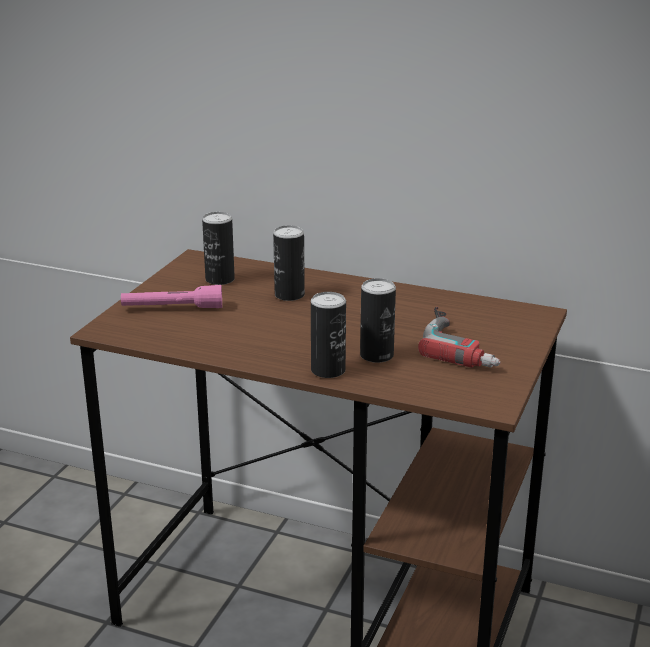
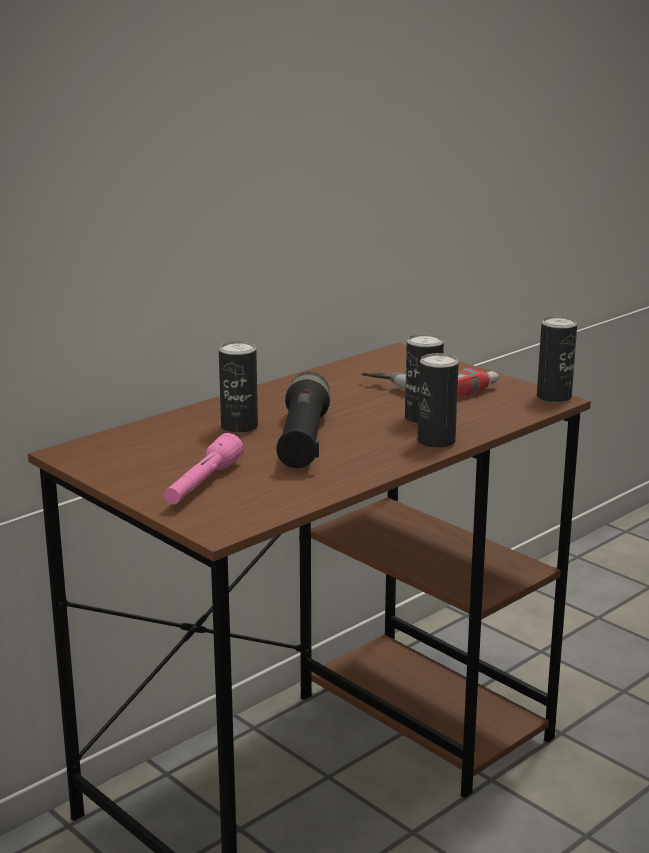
camera: 65 degrees left, 5 degrees down
(220, 279) = (151, 450): can -> can (554, 397)
(284, 321) = (303, 440): none -> black flashlight

